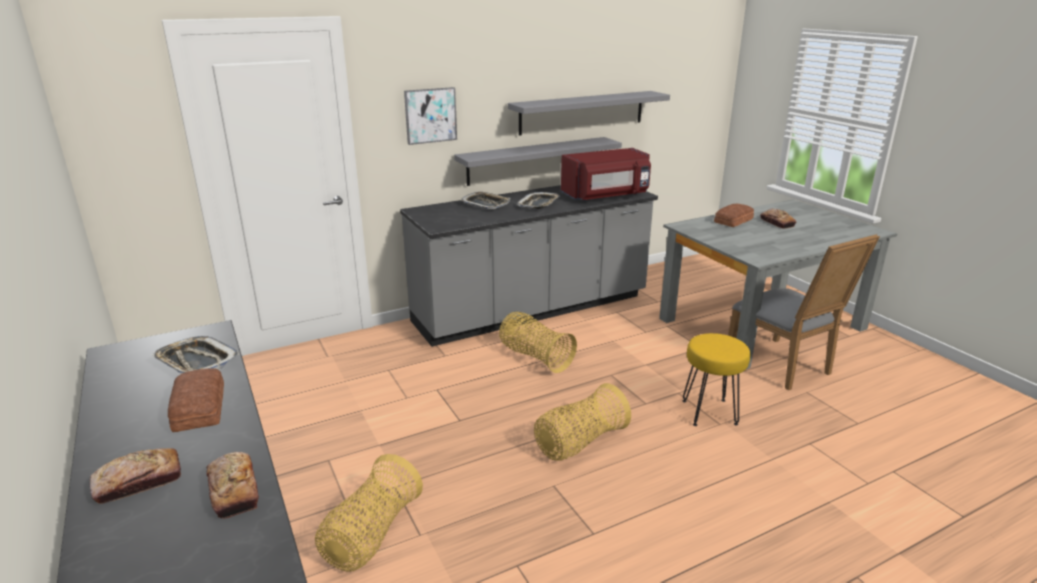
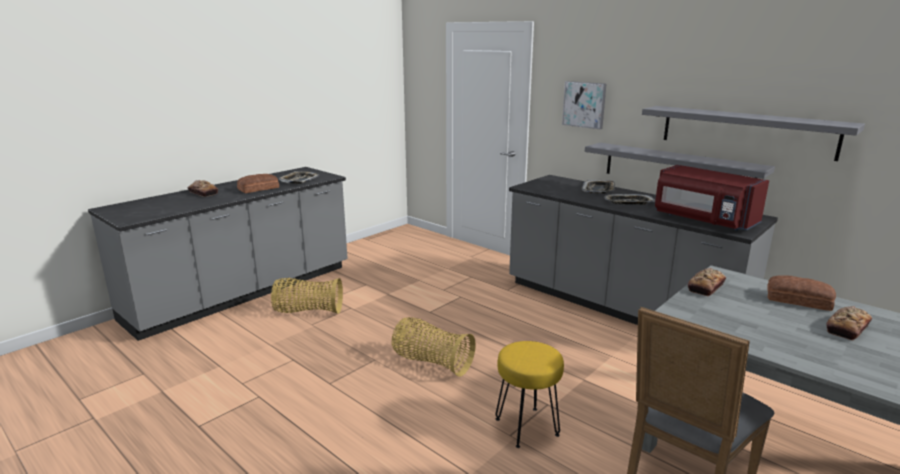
camera: 70 degrees right, 5 degrees down
(233, 490) = (195, 204): bread -> bread (705, 287)
(535, 357) = (540, 323): basket -> none

